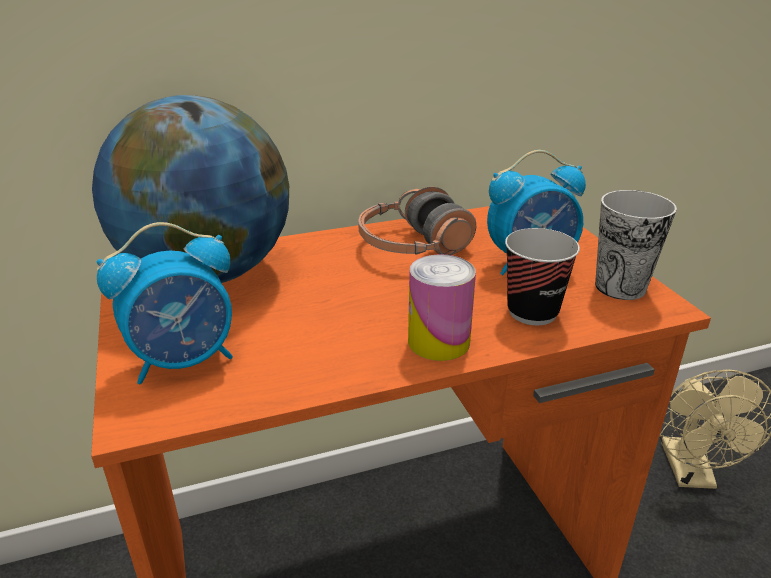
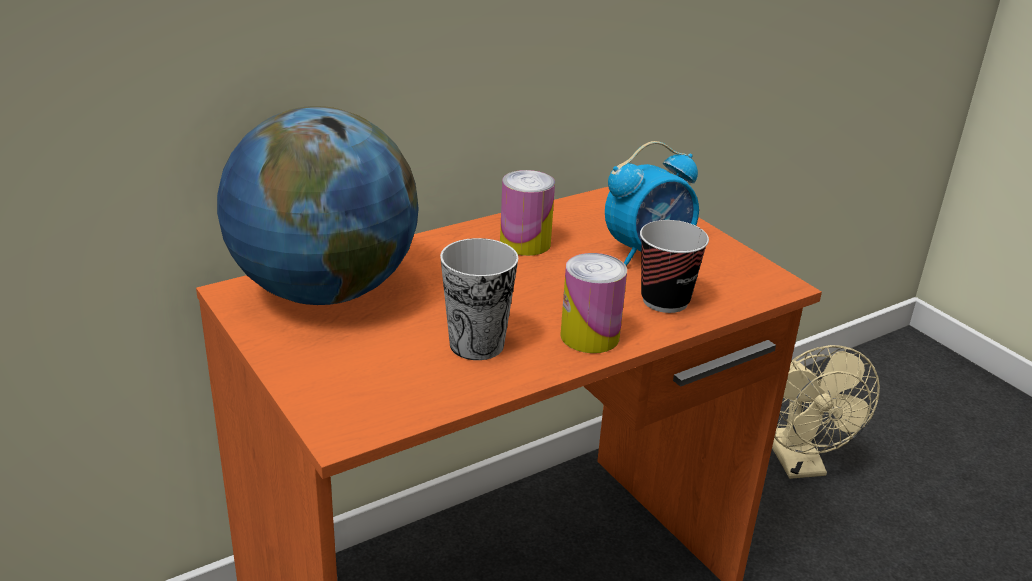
camera: 15 degrees left, 0 degrees up
(185, 360) = (356, 377): alarm clock -> none
(413, 246) = (525, 243): headphones -> can
(620, 287) = (737, 269): cup -> cup (476, 344)

